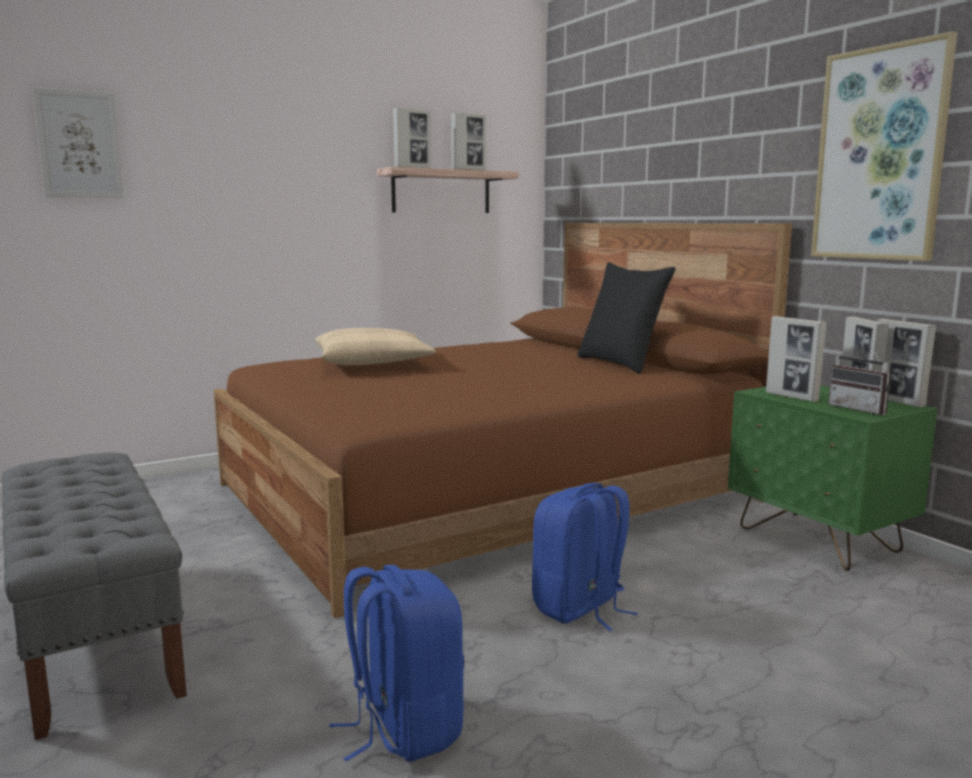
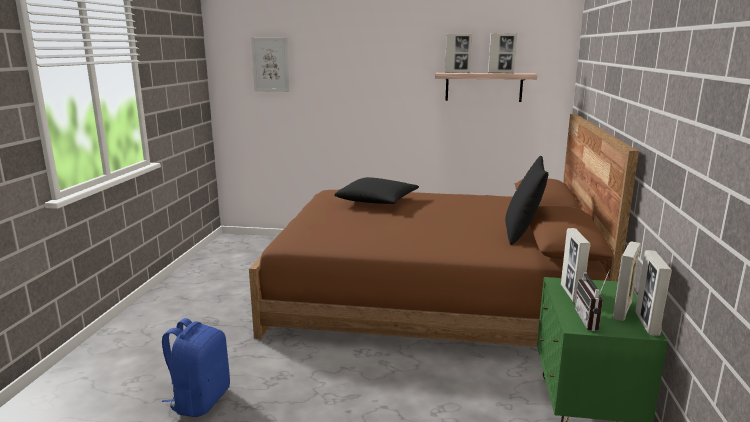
camera: 40 degrees right, 5 degrees up
(93, 634) = (176, 309): grey bench -> none
(373, 362) = (377, 200): beige pillow -> black pillow
(580, 608) = (357, 383): blue backpack -> none
(880, 154) = (678, 106): picture -> none

